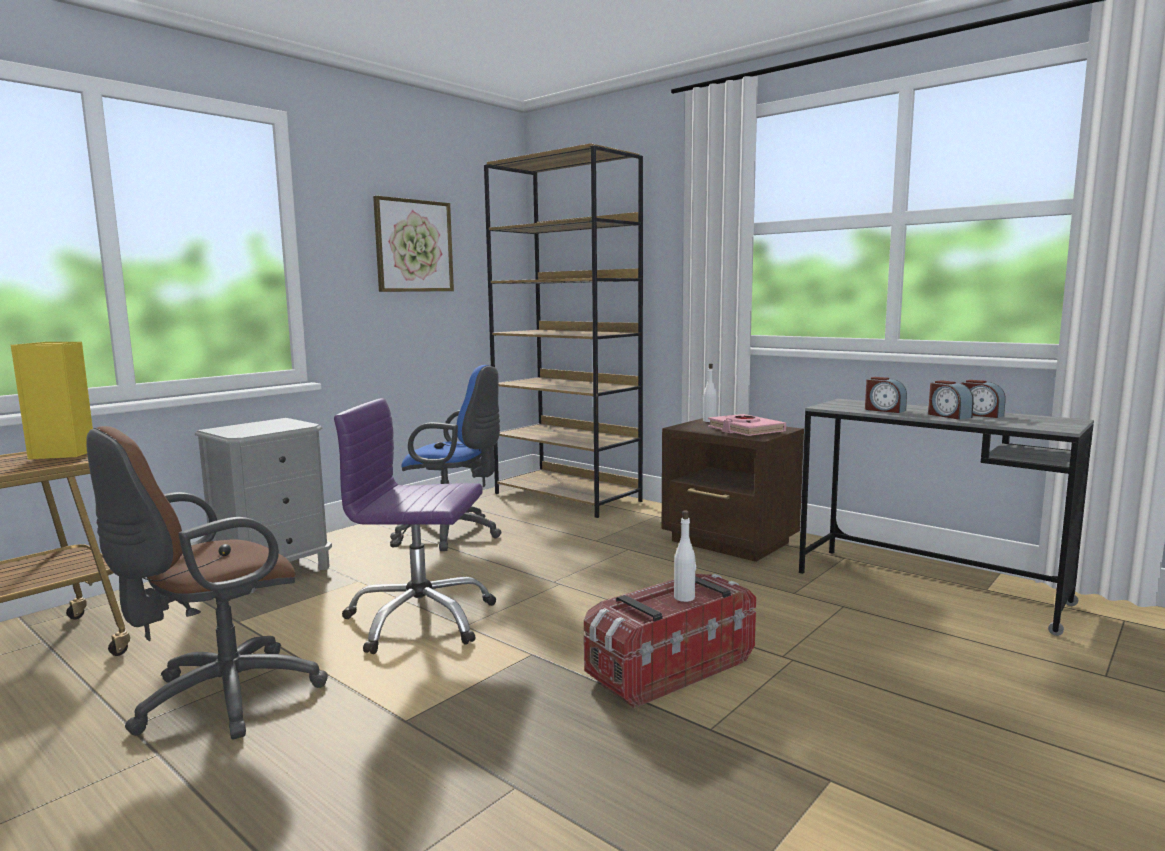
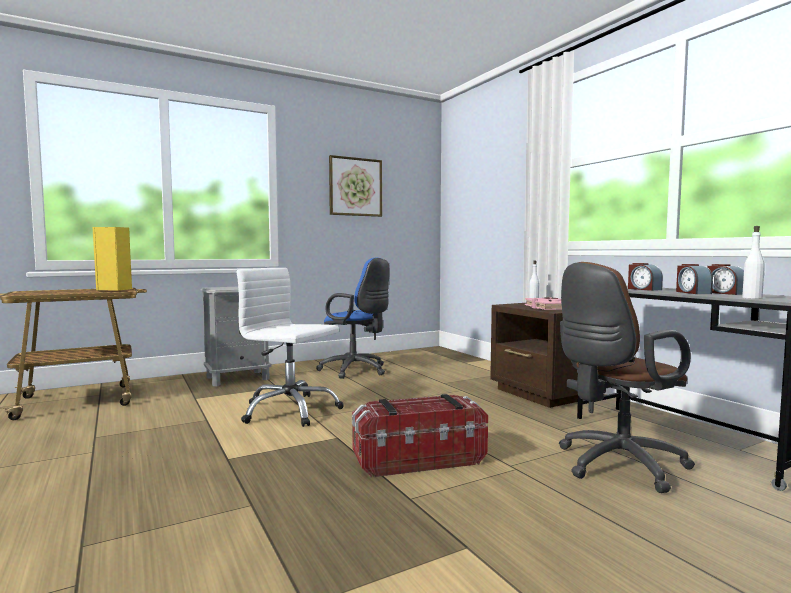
camera: 20 degrees right, 5 degrees down
(218, 699) = (146, 432): brown office chair -> brown office chair (615, 465)
(419, 620) = (290, 411): purple office chair -> white office chair
(568, 497) = (450, 358): brown bookcase -> none
(684, 597) = (430, 407): white bottle -> white bottle (752, 298)

